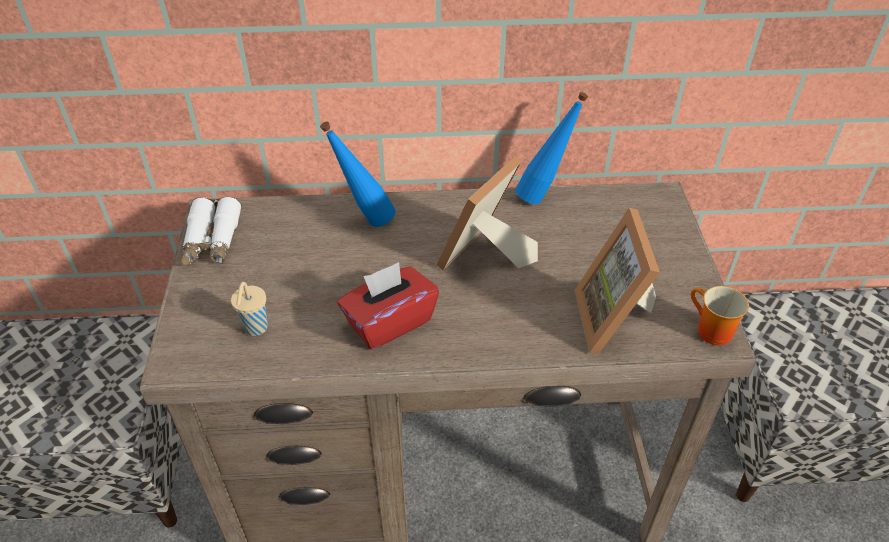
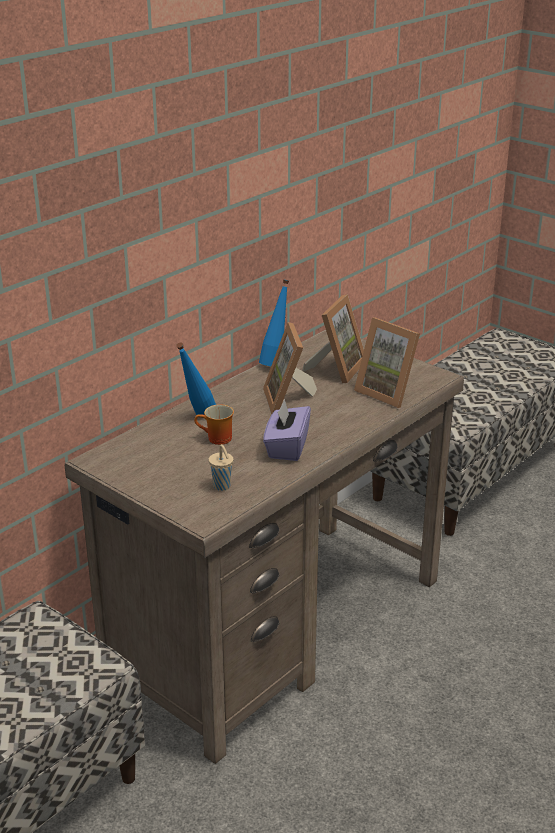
camera: 45 degrees left, 15 degrees down
(212, 240) = (122, 470): white binoculars -> none
(389, 322) = (286, 447): red tissue box -> purple tissue box
(601, 246) = (337, 369): none -> picture frame
(709, 331) = (432, 375): mug -> mug (216, 439)

